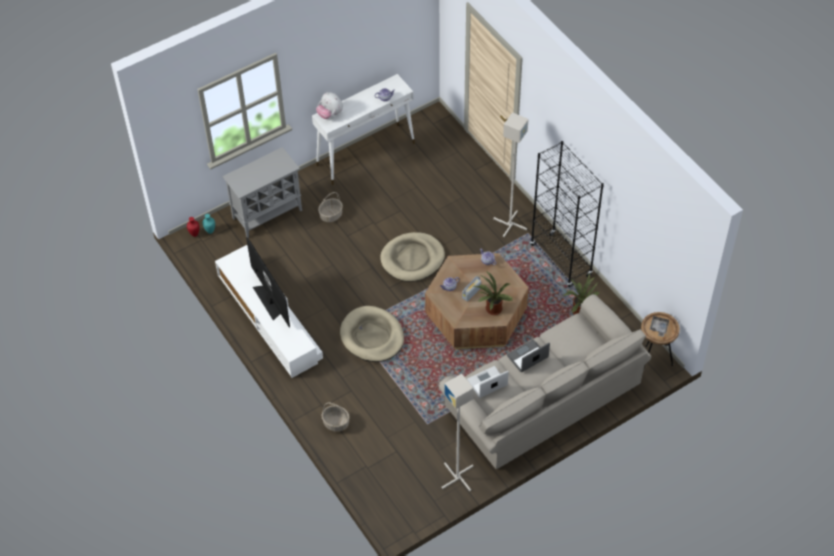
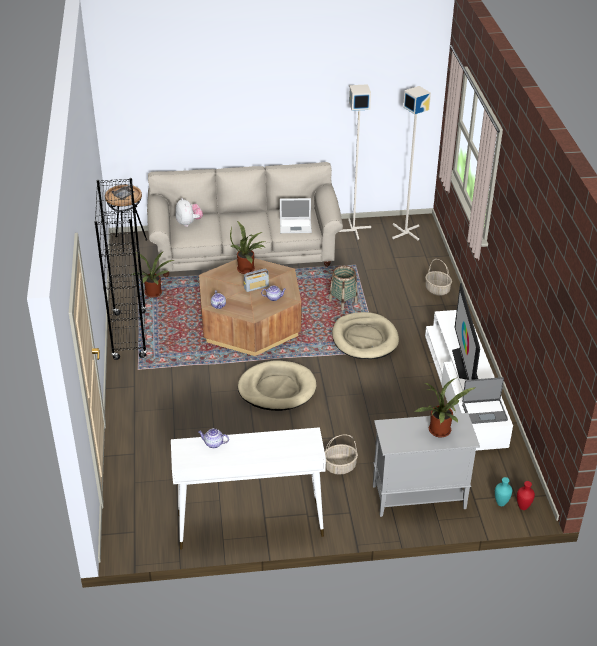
camera: 155 degrees left, 15 degrees down
(252, 175) = (440, 432): none -> potted plant
(330, 114) = (300, 449): plush toy -> plush toy (189, 223)
(413, 371) = (343, 302): none -> basket
(510, 224) = (148, 384): grey floor lamp -> grey floor lamp (406, 232)
(528, 357) = (245, 232): laptop -> laptop (484, 411)

